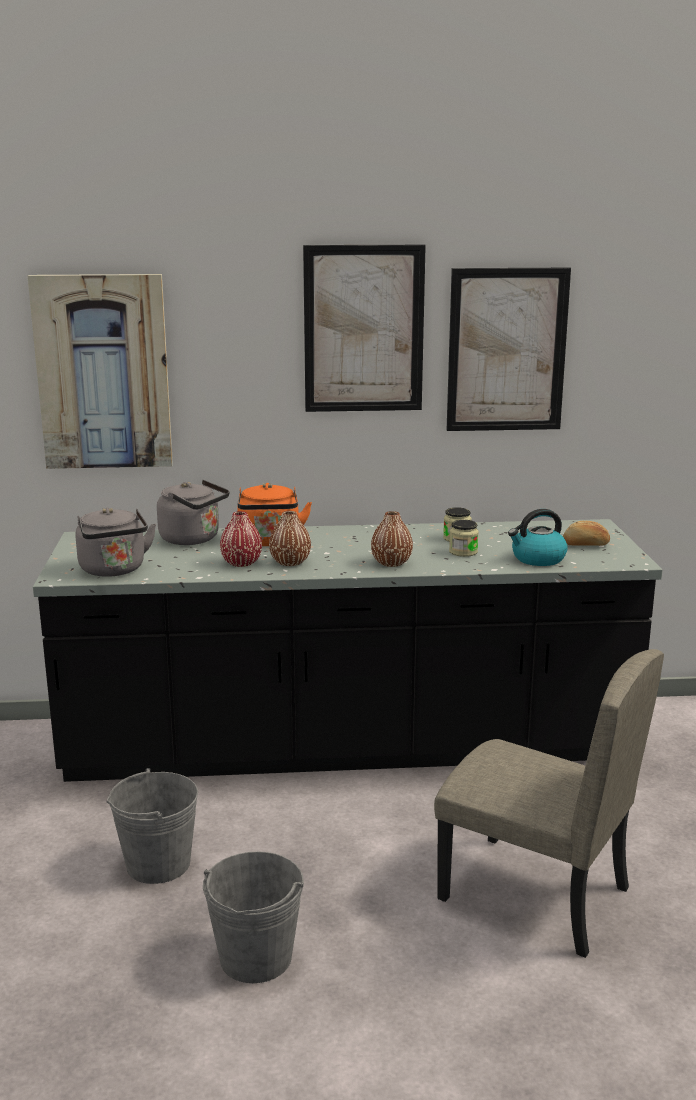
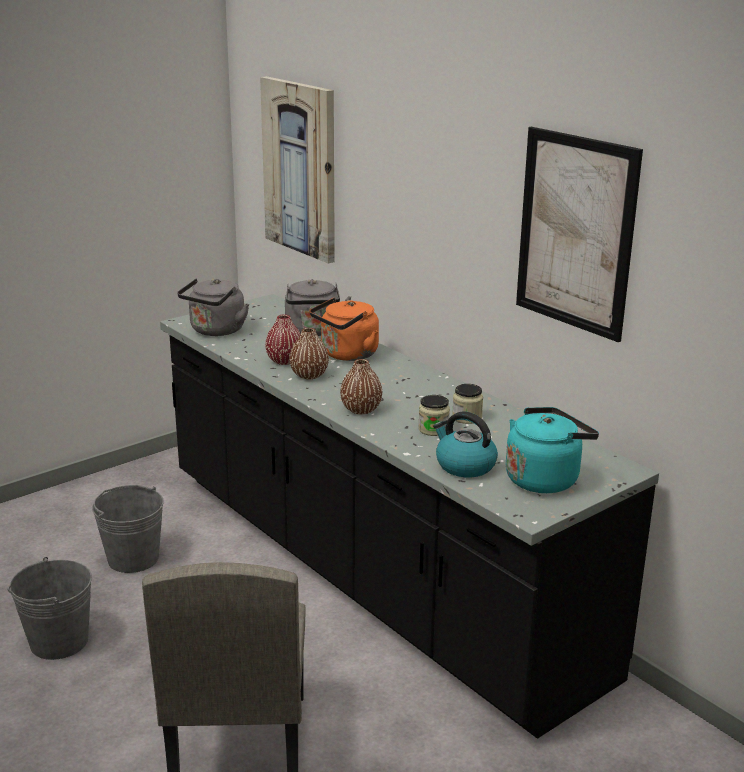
camera: 55 degrees right, 5 degrees up
(363, 329) = (459, 175): picture -> none
(585, 545) = (545, 478): bread -> turquoise kettle

